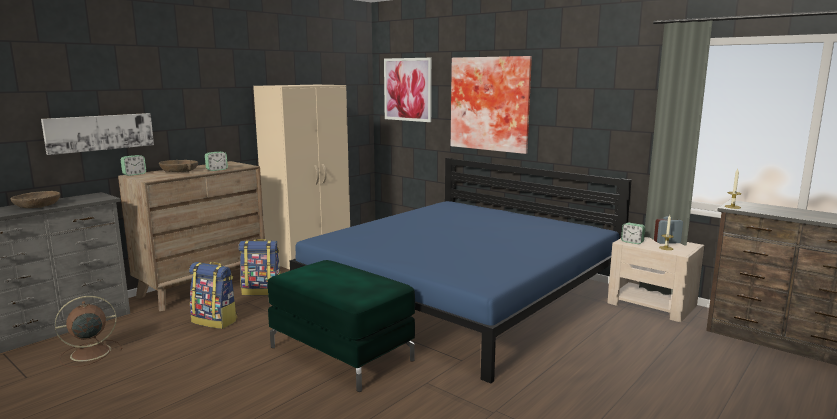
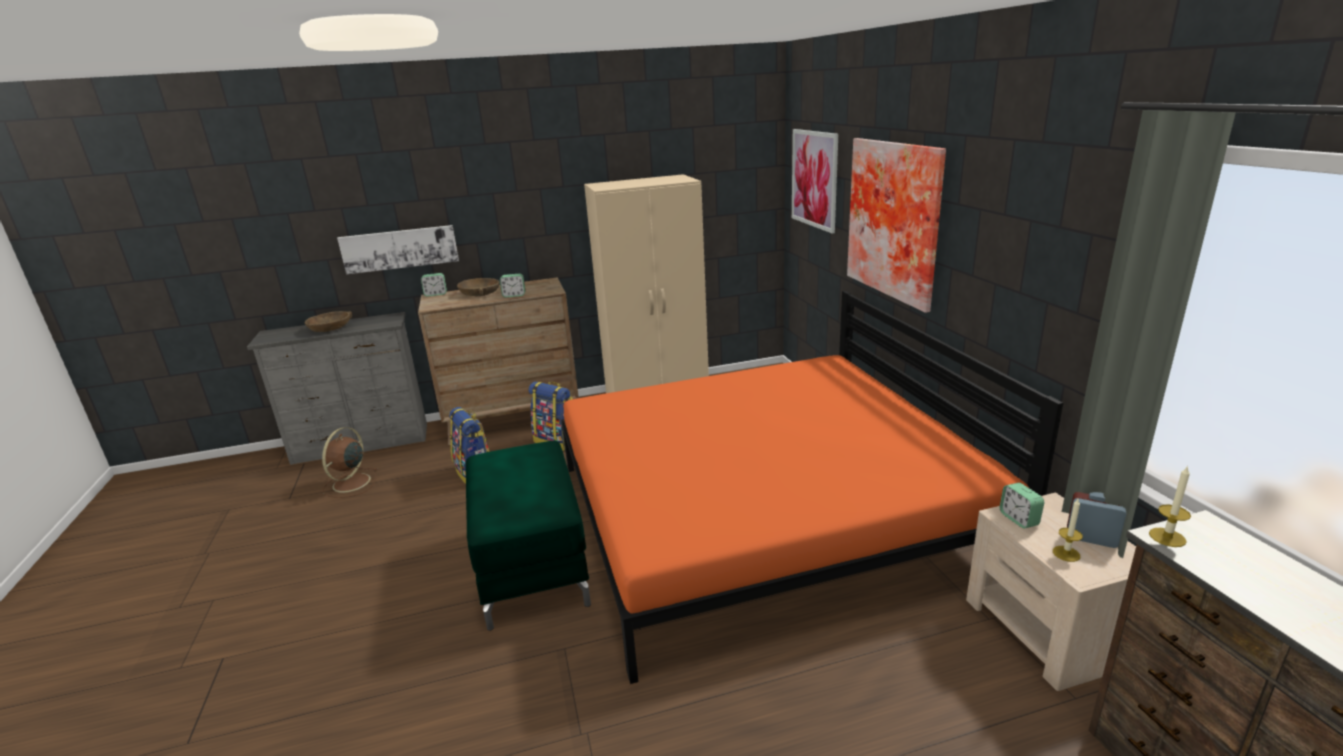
camera: 35 degrees right, 10 degrees up
(88, 353) = (350, 484): brown fan -> brown fan turned 75 degrees counterclockwise
(462, 294) = (764, 513): blue bed -> orange bed

